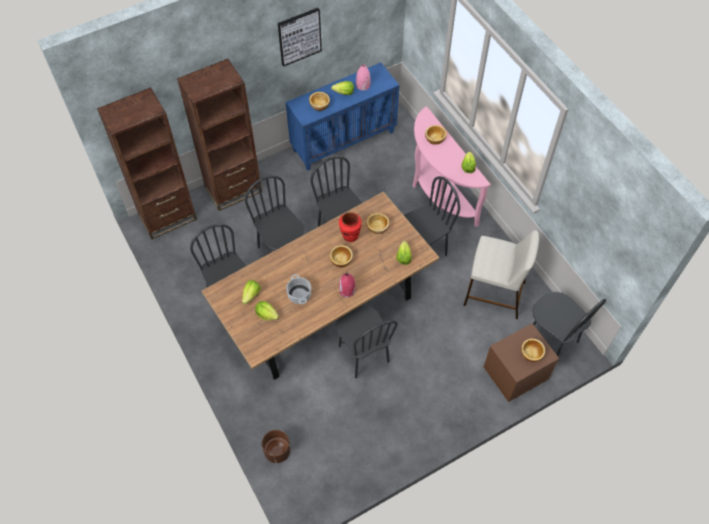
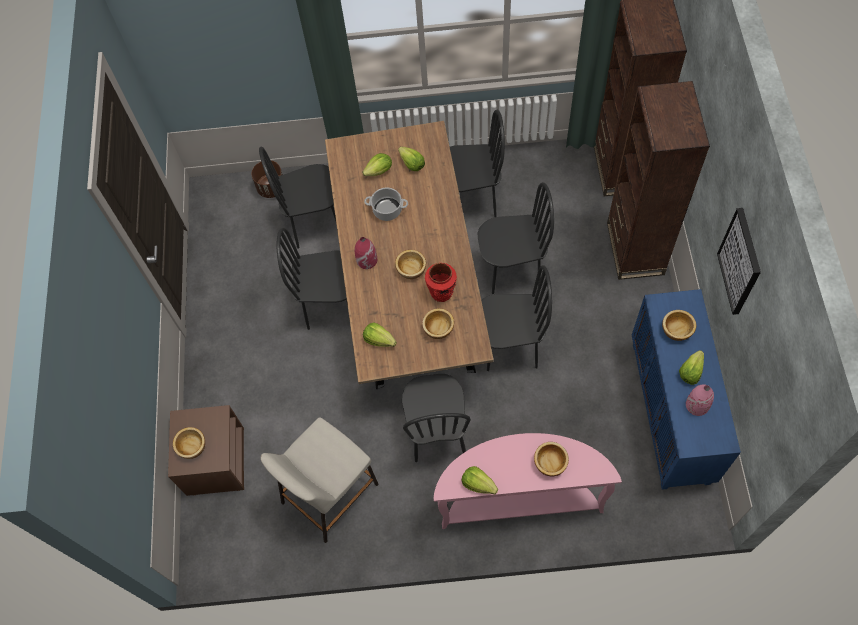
camera: 120 degrees right, 5 degrees up
(551, 340) = (231, 529): black chair -> black chair (314, 223)

